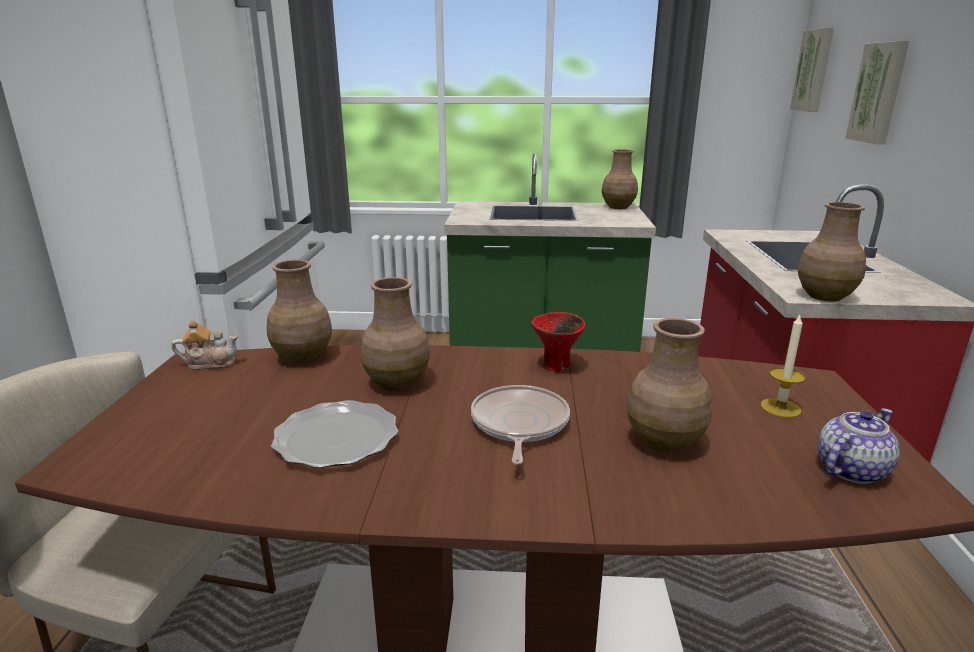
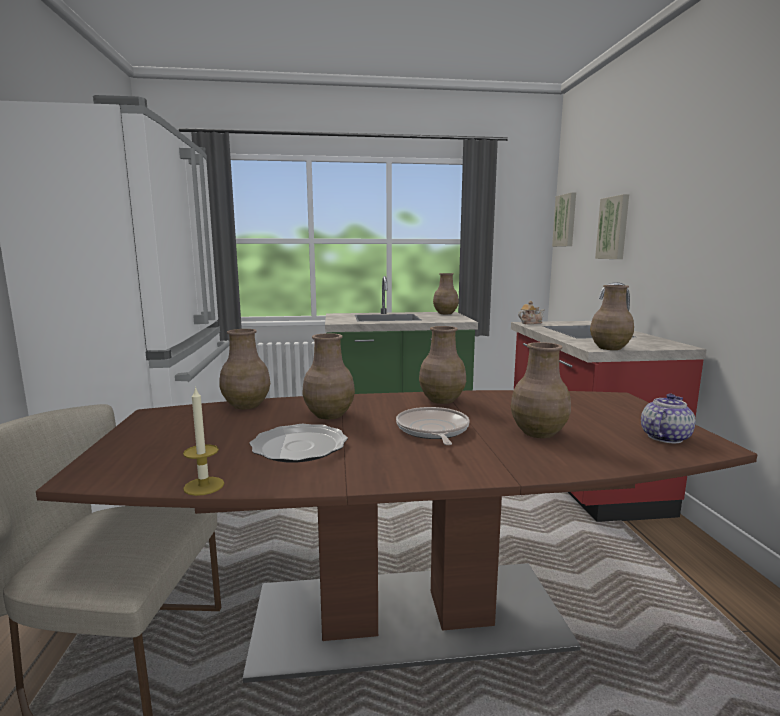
camera: 10 degrees left, 10 degrees down
(210, 363) = (170, 412): teapot -> teapot (530, 323)
(556, 366) = (442, 400): red bowl -> brown vase
(780, 408) = (604, 411): candle -> candle (204, 486)

